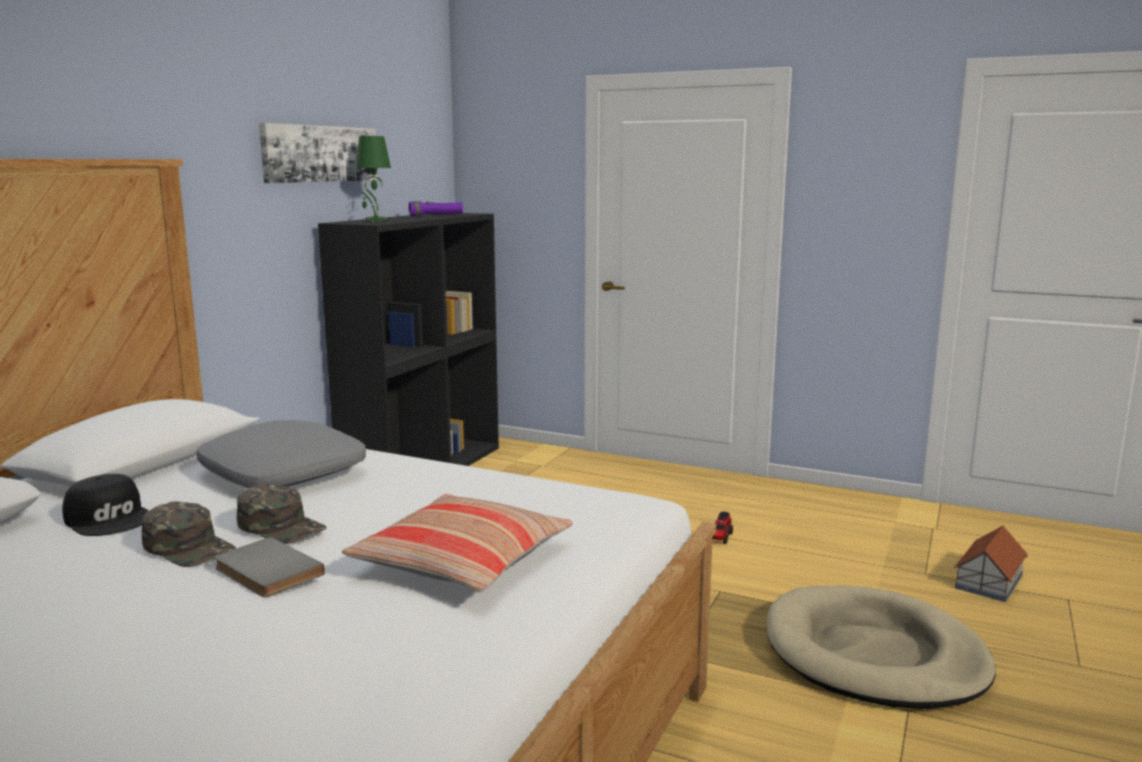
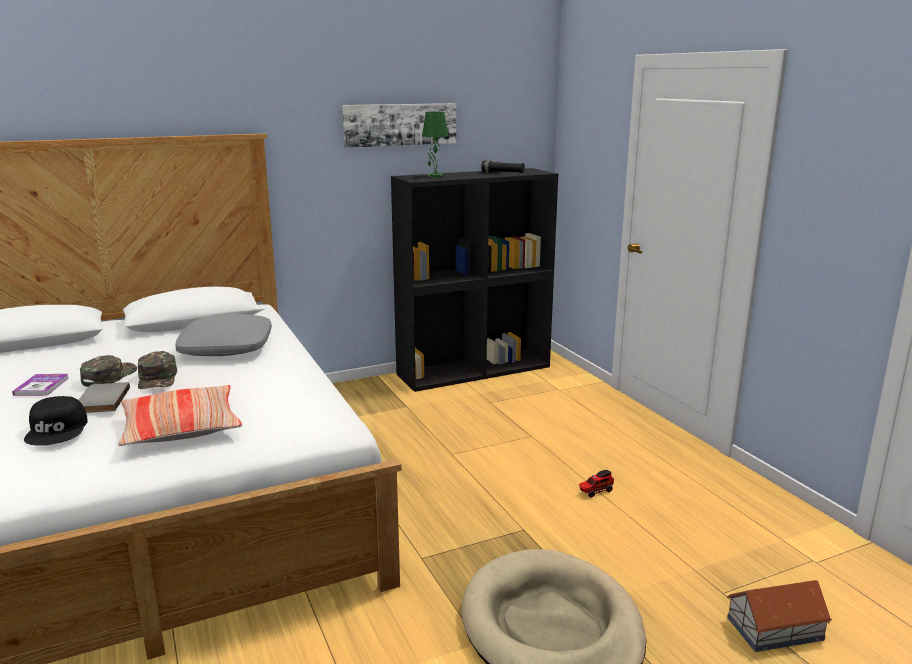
camera: 40 degrees right, 5 degrees up
(95, 592) = (41, 386): none -> book
(110, 518) = (120, 350): black cap -> black cap (58, 430)
(189, 547) = (109, 376): green cap -> green cap turned 150 degrees counterclockwise
(436, 215) = (502, 173): purple flashlight -> black flashlight

